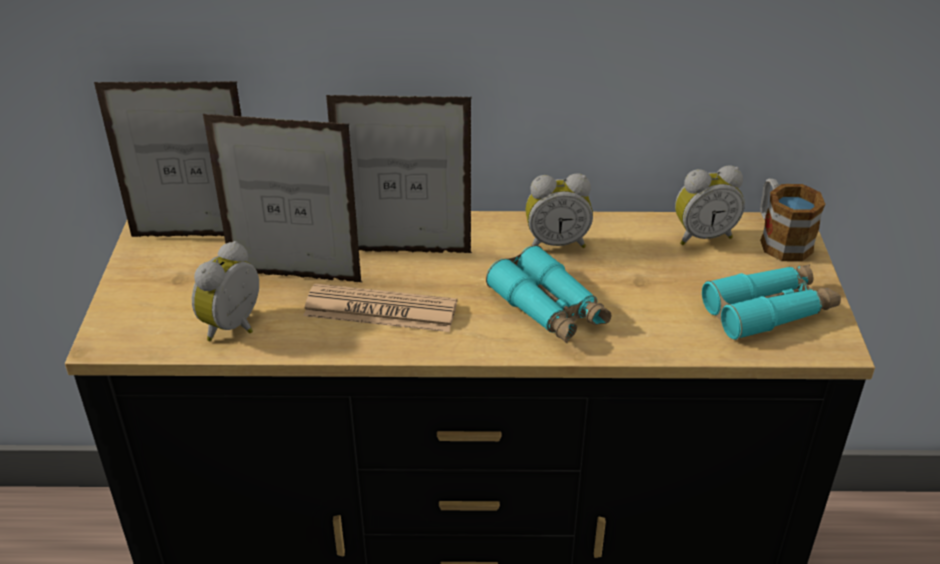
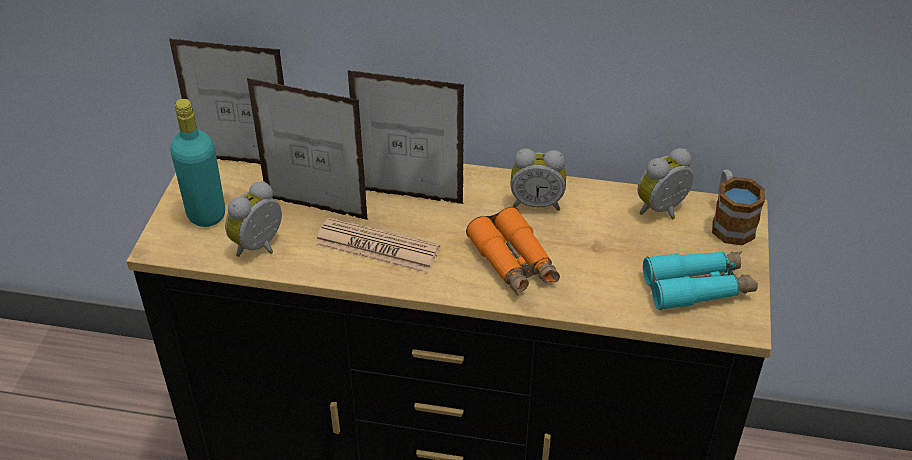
camera: 10 degrees right, 5 degrees up
(159, 298) = (206, 214): none -> turquoise bottle
(549, 309) = (513, 262): turquoise binoculars -> orange binoculars
(702, 235) = (663, 211): alarm clock -> alarm clock turned 150 degrees clockwise

